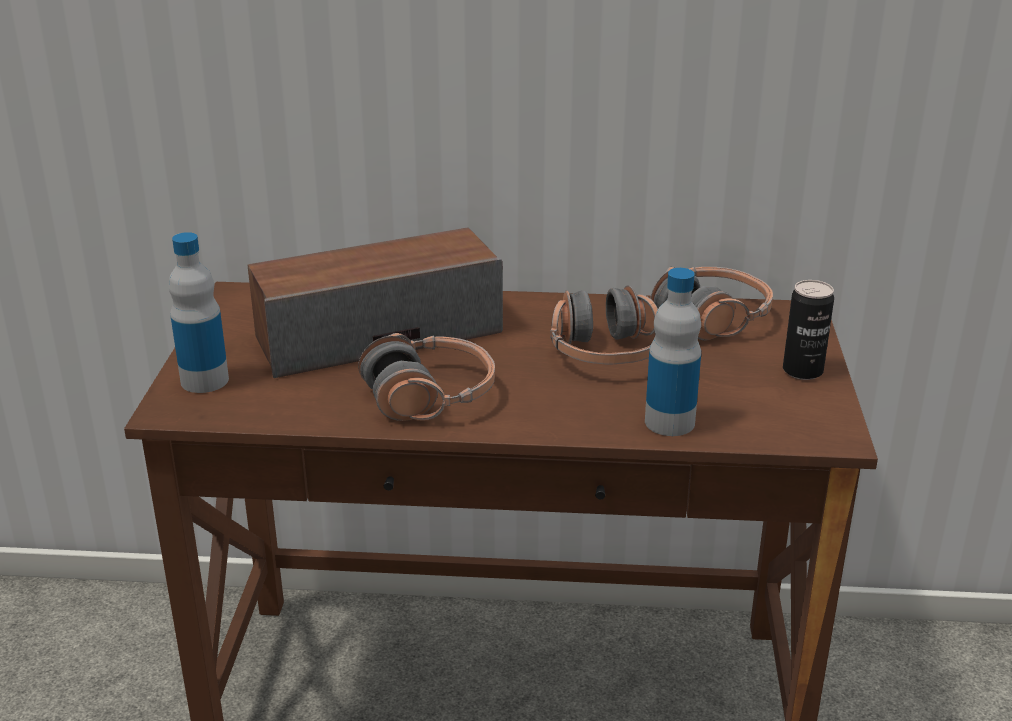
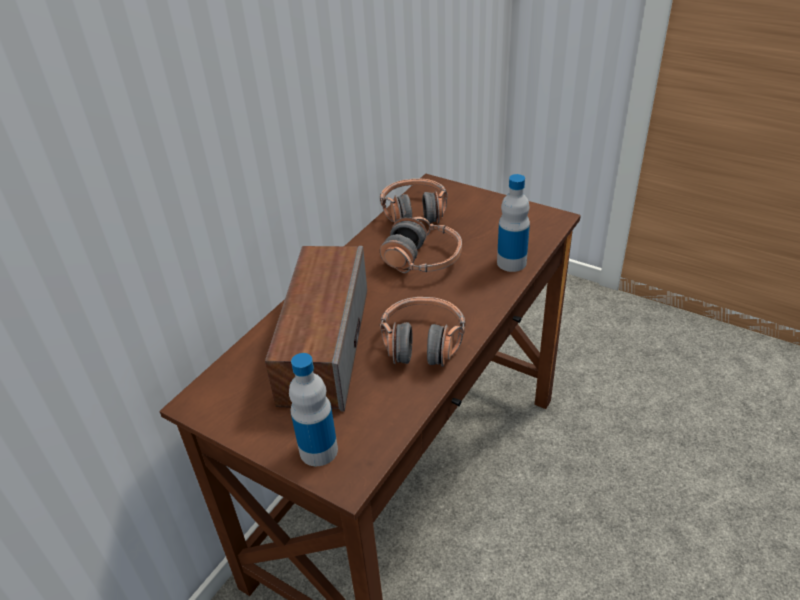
camera: 60 degrees left, 10 degrees up
(802, 371) = (490, 205): can -> none

